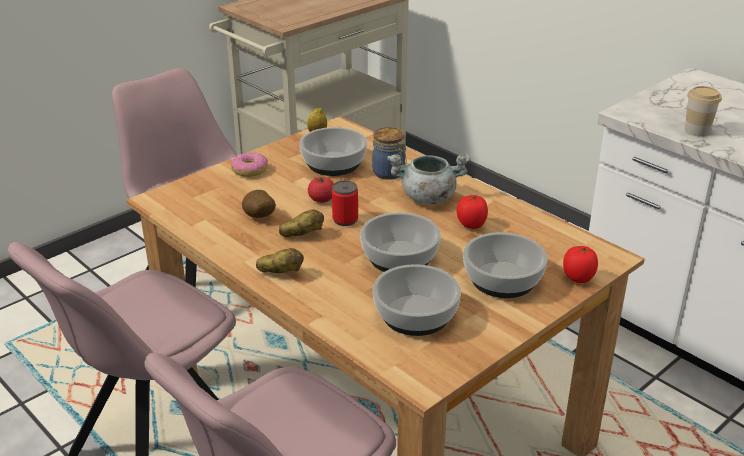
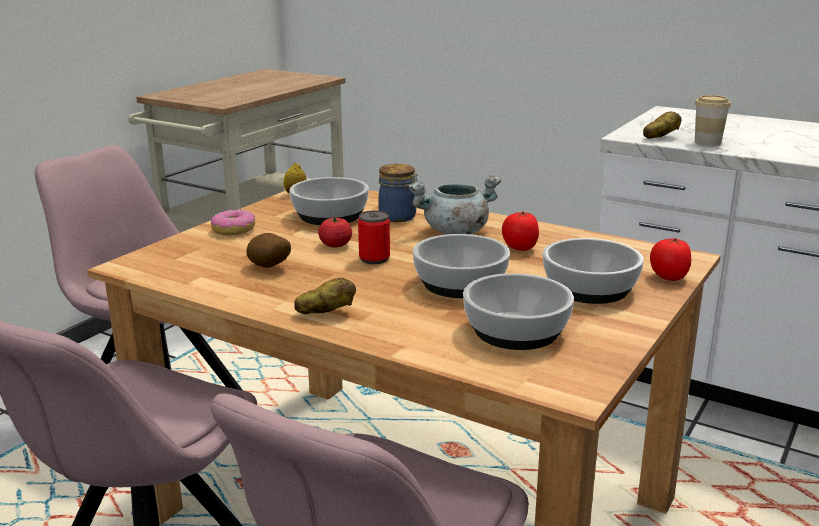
camera: 15 degrees left, 10 degrees down
(302, 234) = (331, 276): potato -> potato (660, 137)

